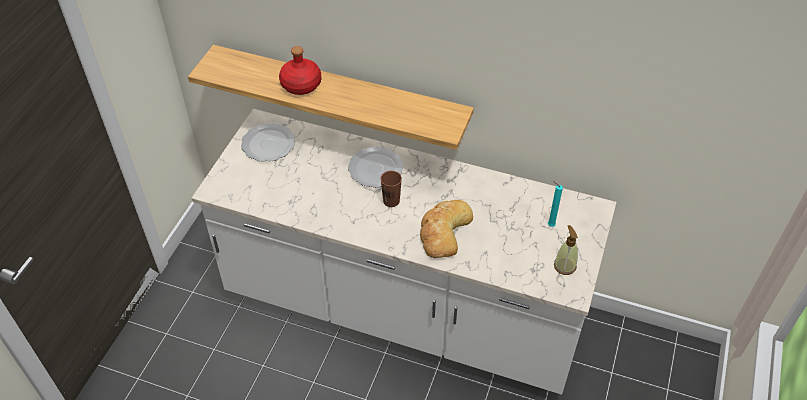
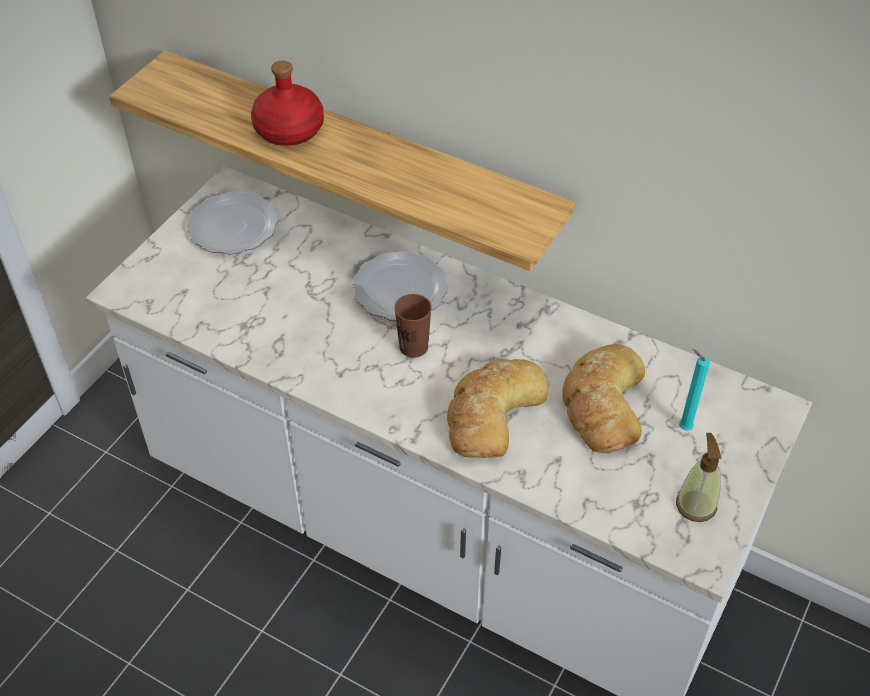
camera: 10 degrees right, 0 degrees up
(503, 218) = (602, 404): none -> bread

